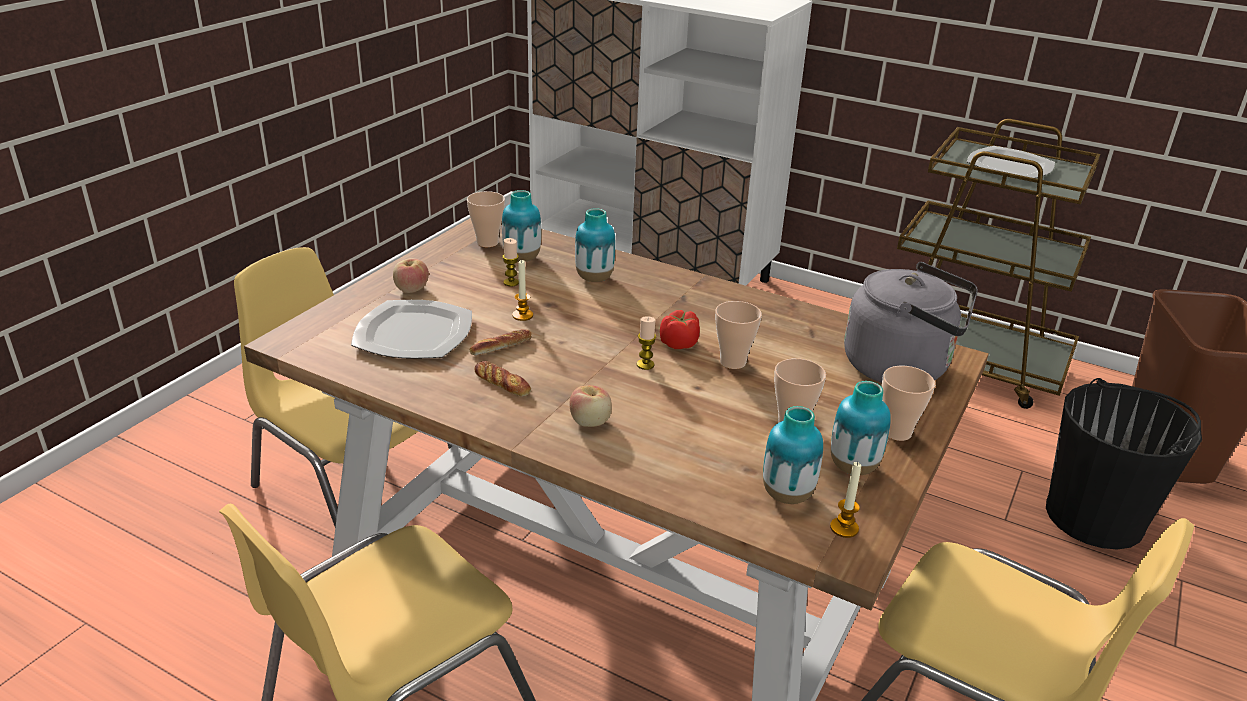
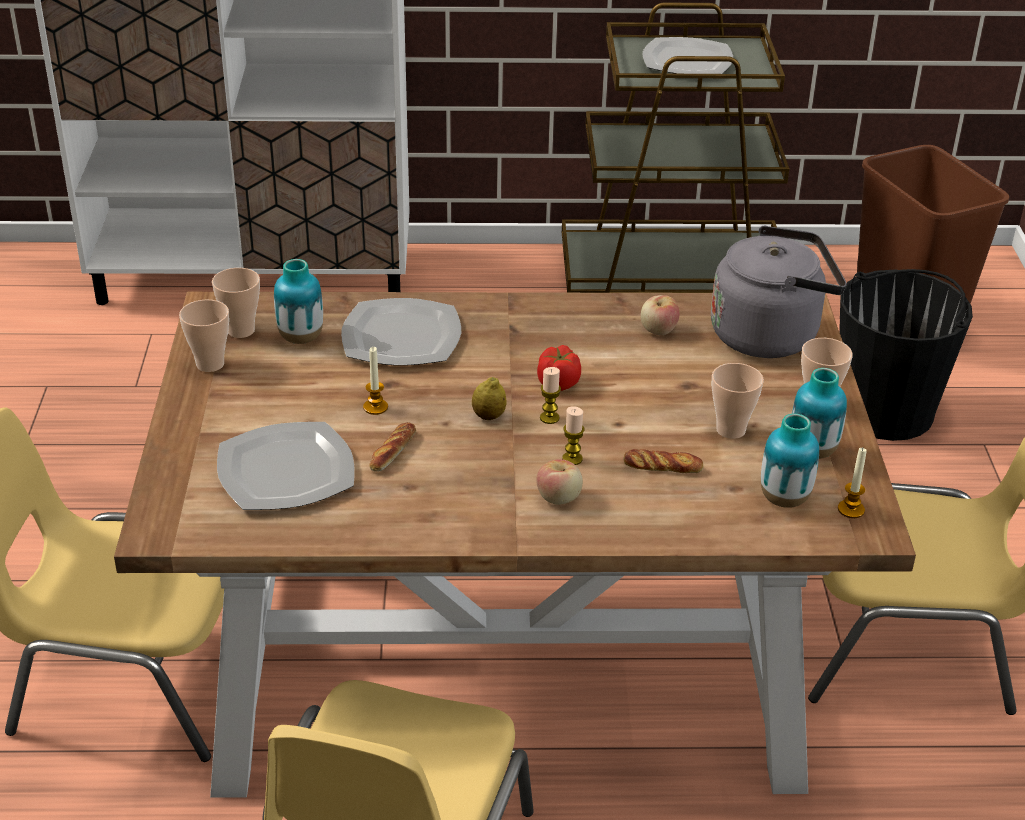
camera: 30 degrees left, 5 degrees up
(411, 289) = (222, 419): apple -> apple (658, 330)
(502, 383) = (436, 491): bread -> bread (662, 466)
(511, 282) = (321, 372): candle -> candle (572, 459)
(594, 278) = (402, 336): vase -> plate
(599, 348) = (489, 416): none -> lemon
(733, 362) = (624, 384): cup -> cup (210, 364)

